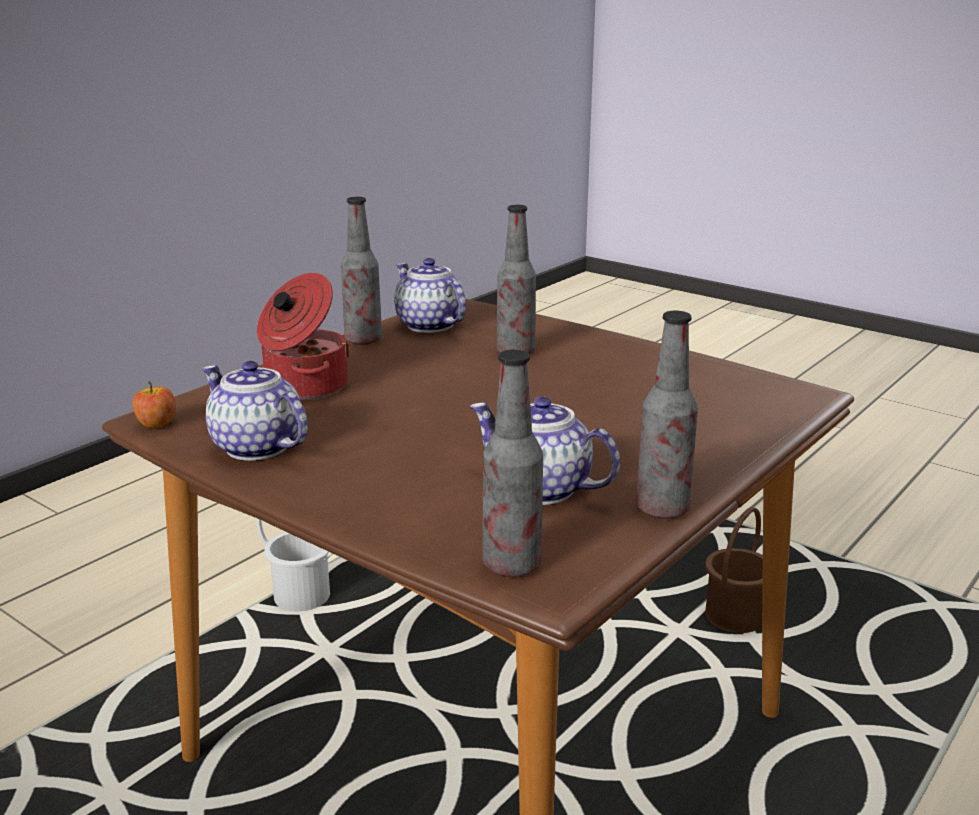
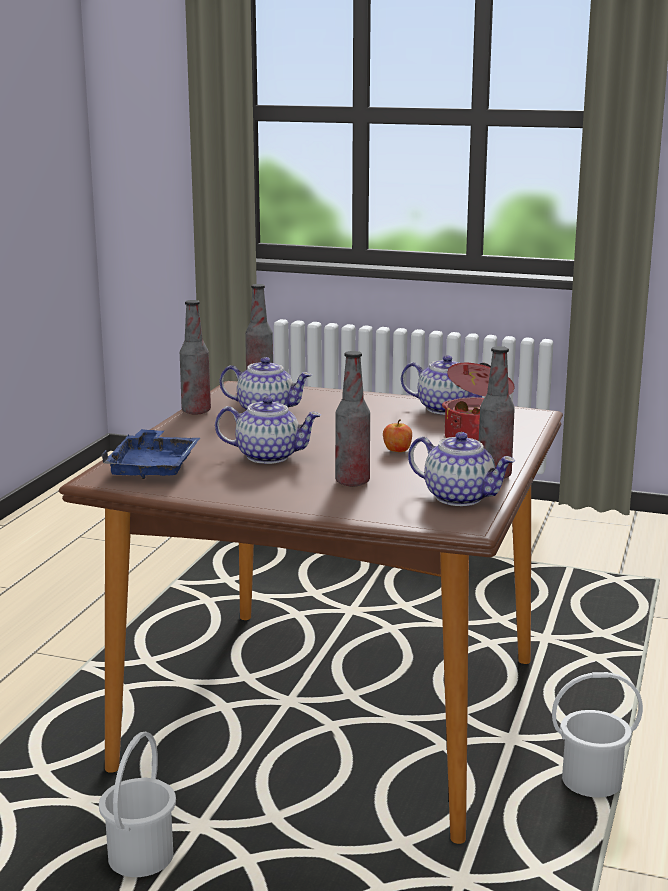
camera: 160 degrees right, 5 degrees down
(157, 424) = (524, 411): apple -> apple (397, 450)
(586, 397) = (269, 456): none -> teapot
(735, 618) = (139, 859): brown bucket -> white bucket
(738, 400) = (154, 467): none -> blue tray

